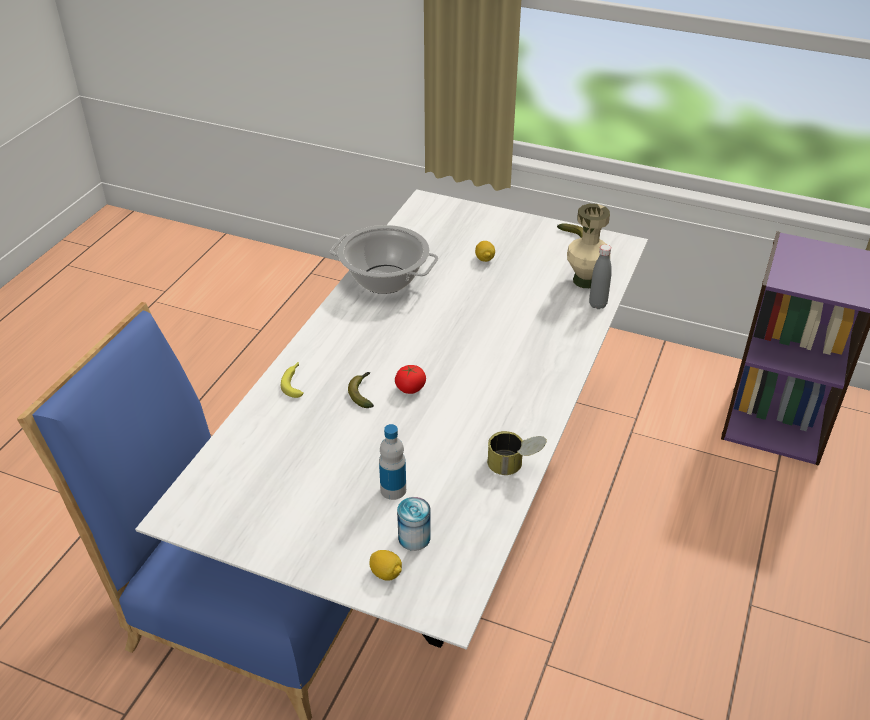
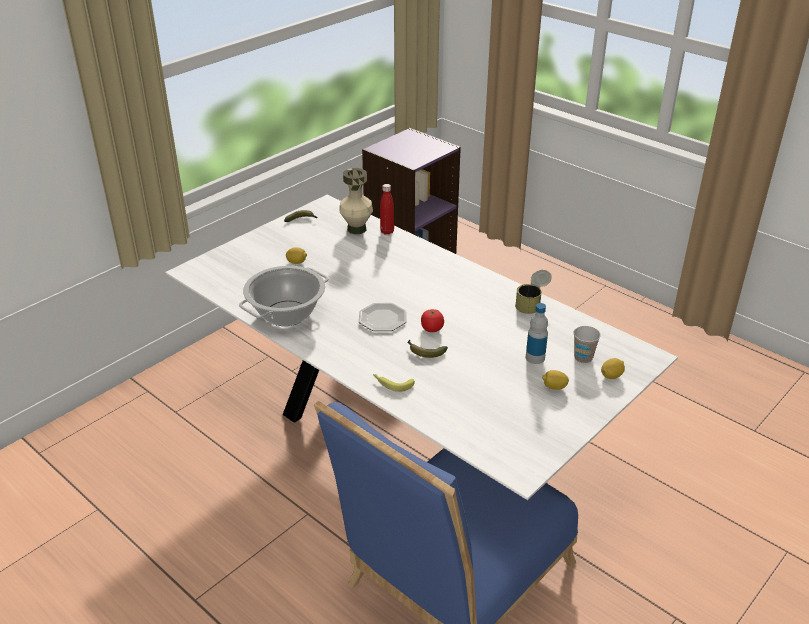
camera: 70 degrees left, 5 degrees down
(339, 518) = (554, 387): none -> lemon
(410, 347) = (383, 319): none -> plate
(414, 537) = (583, 358): can -> cup
(597, 304) = (387, 231): grey bottle -> red bottle

